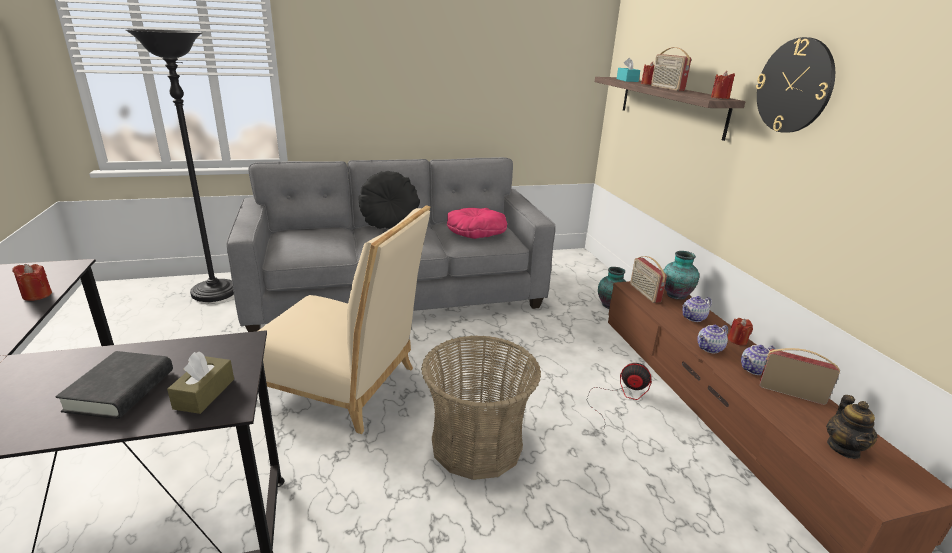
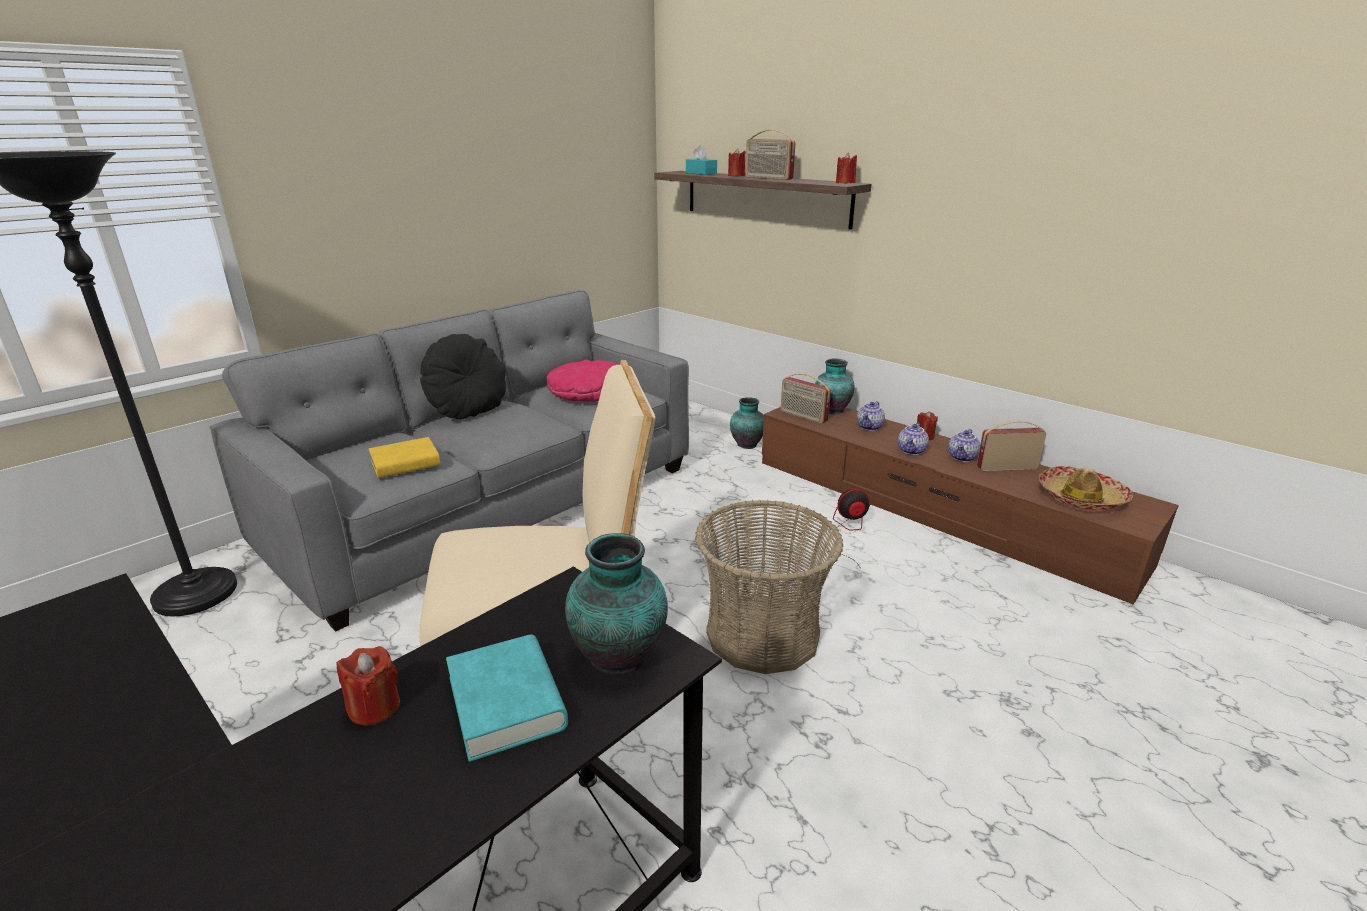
camera: 30 degrees left, 0 degrees up
(37, 295) = (118, 654): red candle -> red candle (374, 707)
(121, 390) = (506, 703): black book -> turquoise book
(204, 393) = (621, 658): brown tissue box -> vase
(318, 246) = (405, 463): none -> yellow book
(794, 86) = (930, 163): wall clock -> none
(844, 448) = (1081, 498): teapot -> hat

